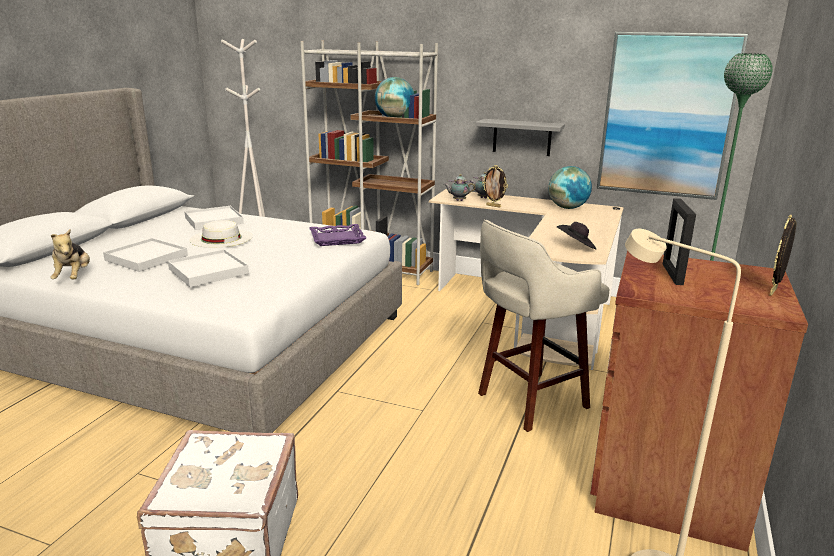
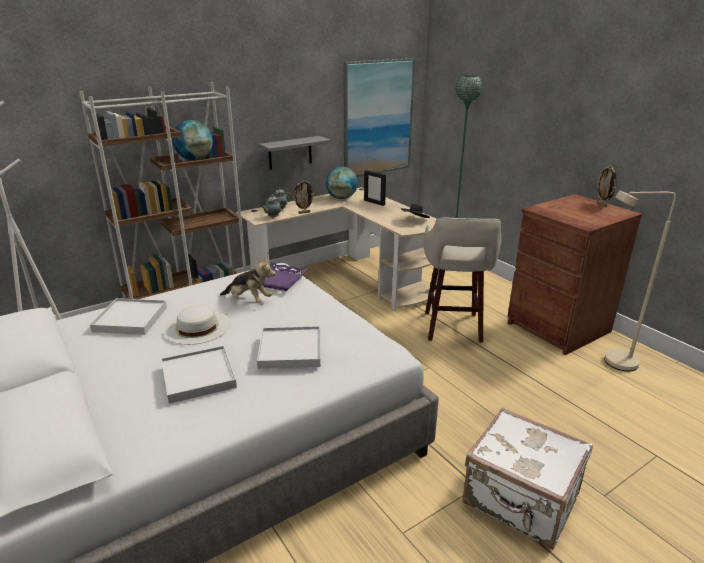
camera: 55 degrees left, 5 degrees up
(74, 277) = (196, 432): plush toy -> plush toy (249, 300)
(674, 274) = (567, 212): picture frame -> picture frame (374, 202)

